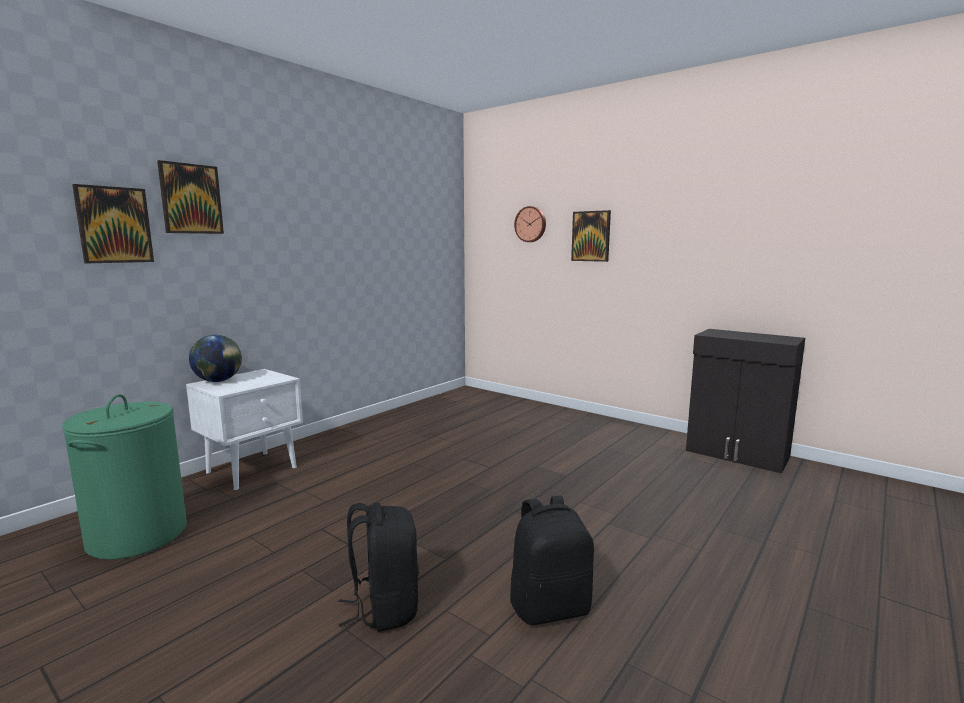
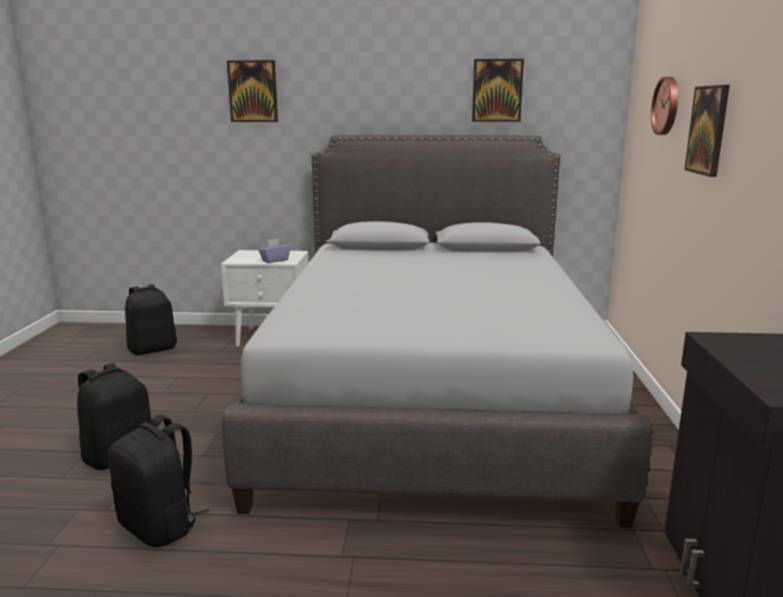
camera: 55 degrees right, 5 degrees up
(114, 225) = (196, 116): picture -> picture (497, 90)
(137, 535) = (153, 349): green laundry basket -> black backpack
(218, 381) = (255, 253): globe -> none
(266, 380) = (275, 260): none -> purple tissue box
(478, 451) = (431, 399): none -> grey bed

